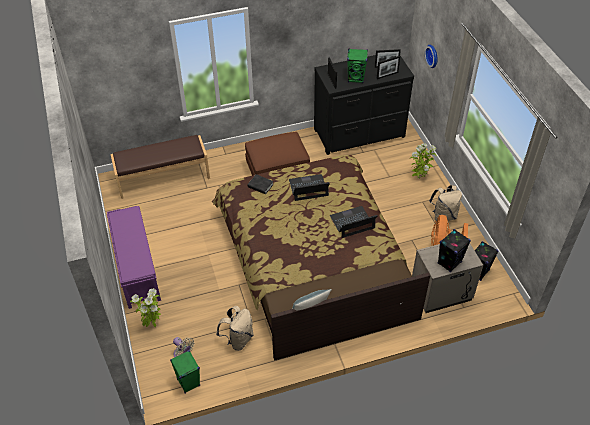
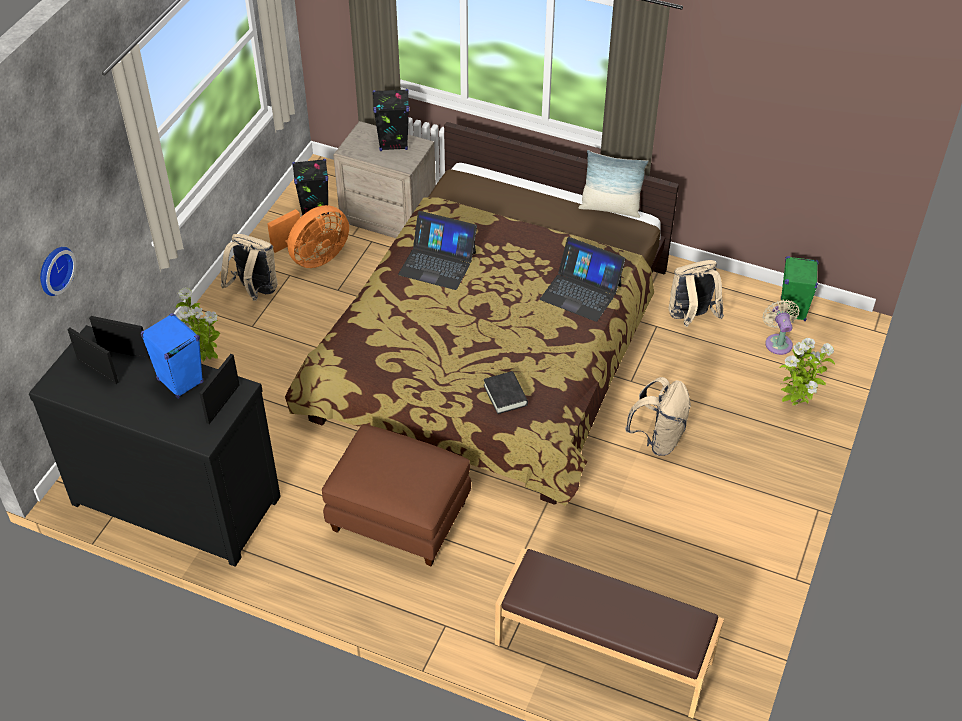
camera: 140 degrees left, 0 degrees up
(136, 267) = (767, 502): purple bench -> none
(204, 265) = (658, 439): none -> beige backpack
(308, 188) = (438, 345): laptop -> laptop (581, 292)
(356, 78) = (180, 381): green speaker -> blue speaker

